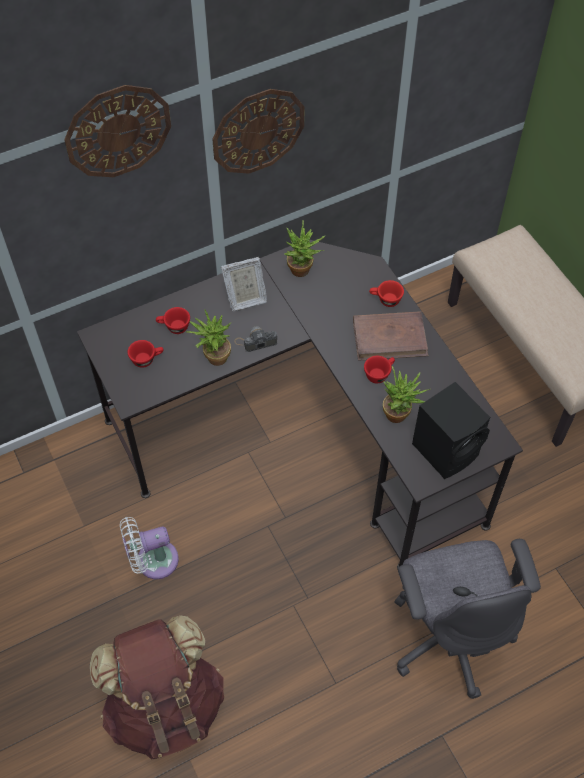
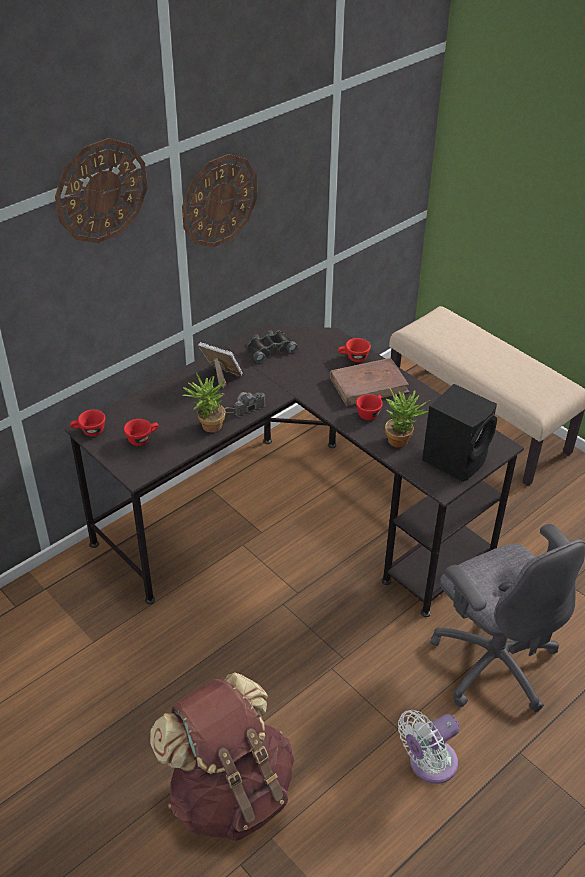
camera: 15 degrees left, 15 degrees down
(152, 561) = (175, 659): white fan -> white fan (428, 764)
(174, 327) = (161, 409): red cup -> red cup (89, 431)
(245, 298) = (222, 377): picture frame -> picture frame turned 120 degrees counterclockwise
(303, 271) = (269, 349): potted plant -> black binoculars

